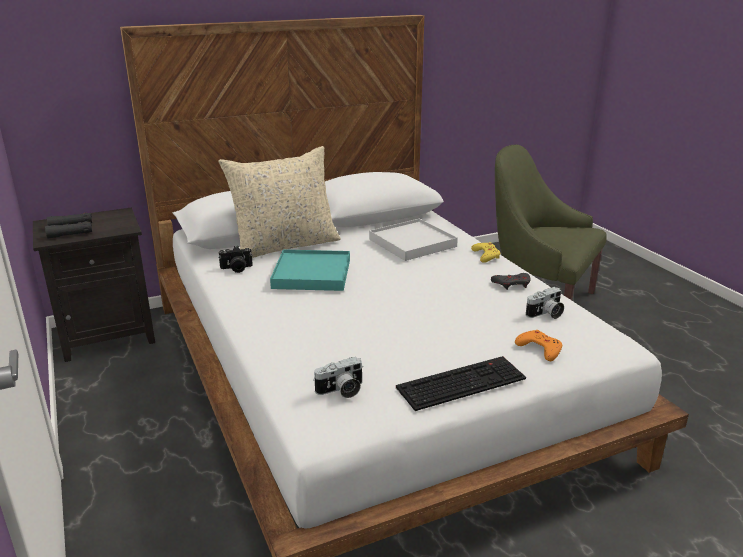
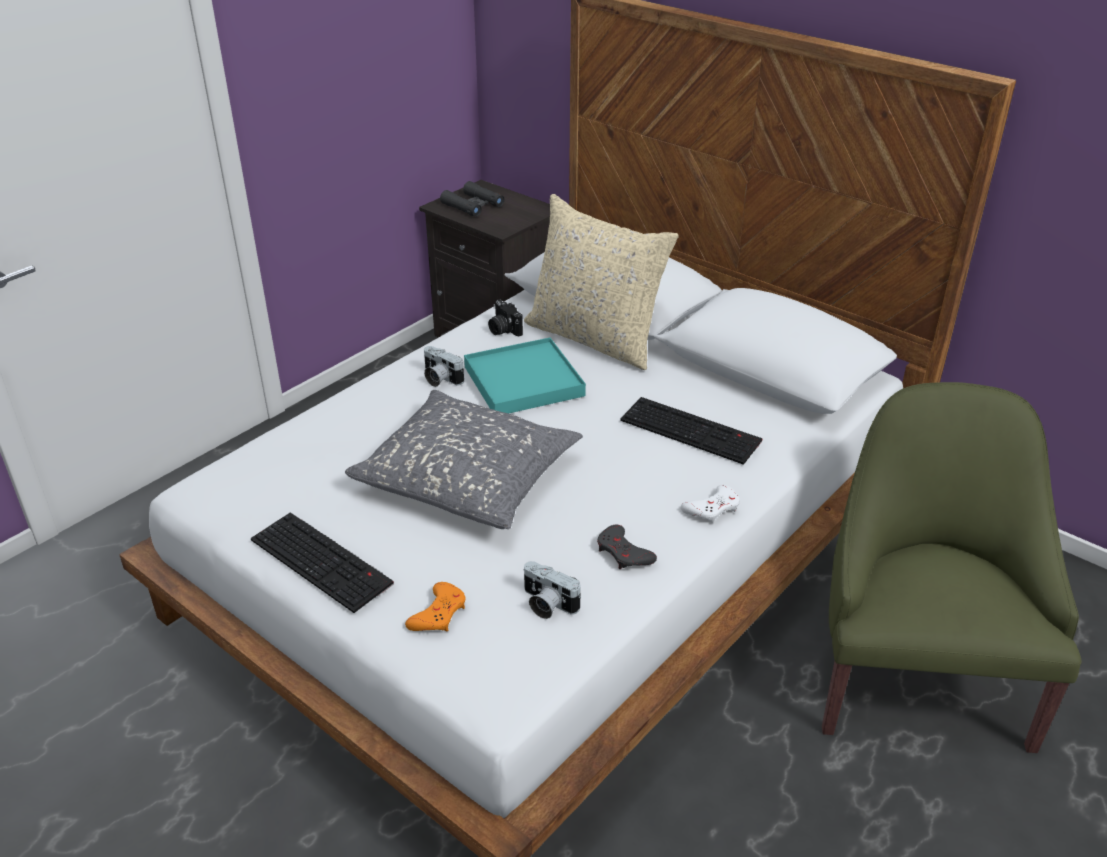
camera: 65 degrees right, 10 degrees up
(341, 390) = (264, 479): camera -> camera (439, 378)
(403, 314) = (468, 478): none -> grey pillow
(412, 243) = (692, 430): white tray -> keyboard
(486, 255) = (712, 508): yellow game controller -> white game controller

